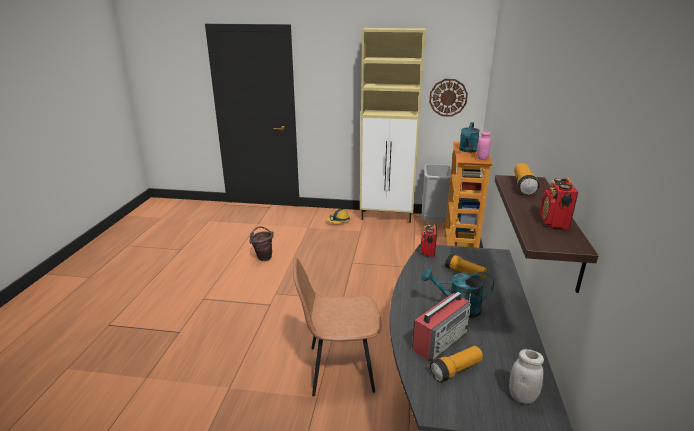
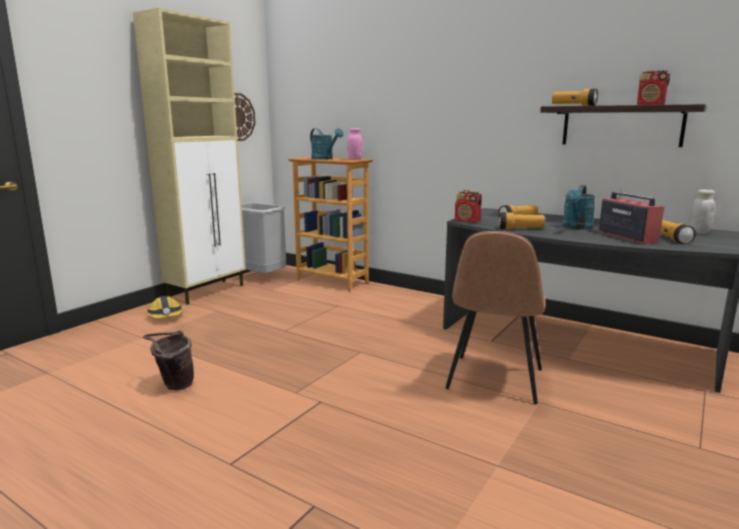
camera: 65 degrees left, 10 degrees down
(417, 279) = (520, 229): none -> flashlight

